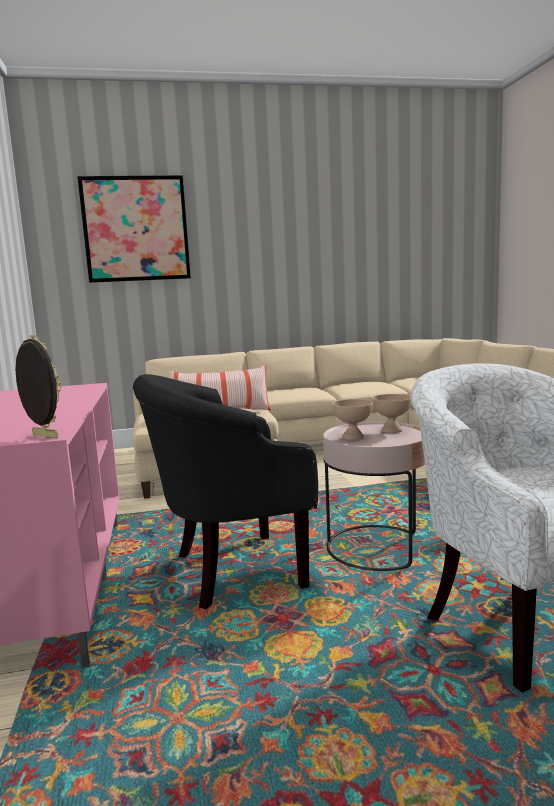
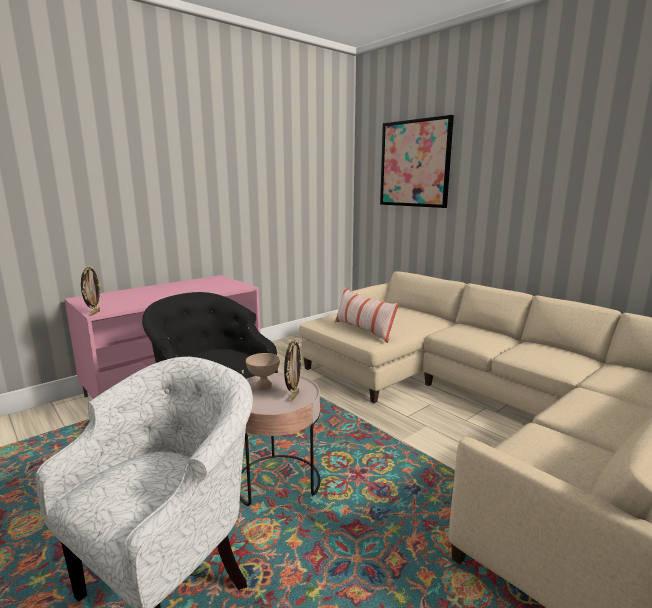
camera: 60 degrees right, 5 degrees up
(391, 430) = (293, 397): beige bowl -> picture frame

